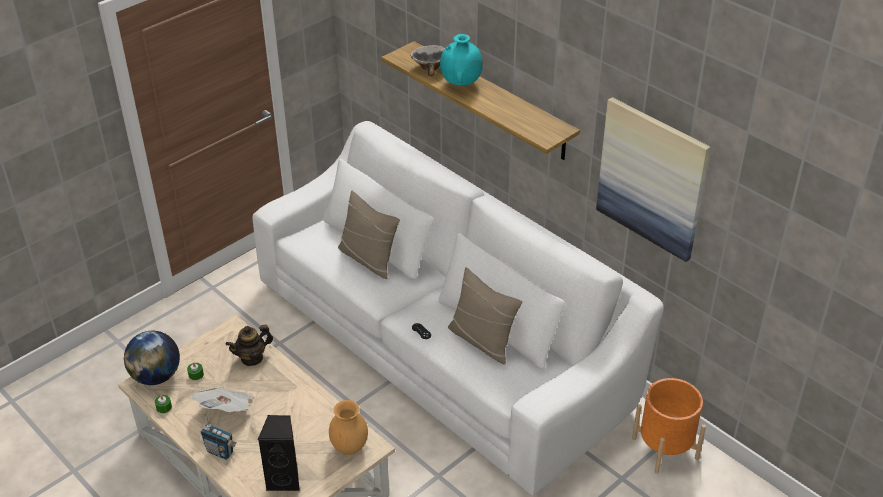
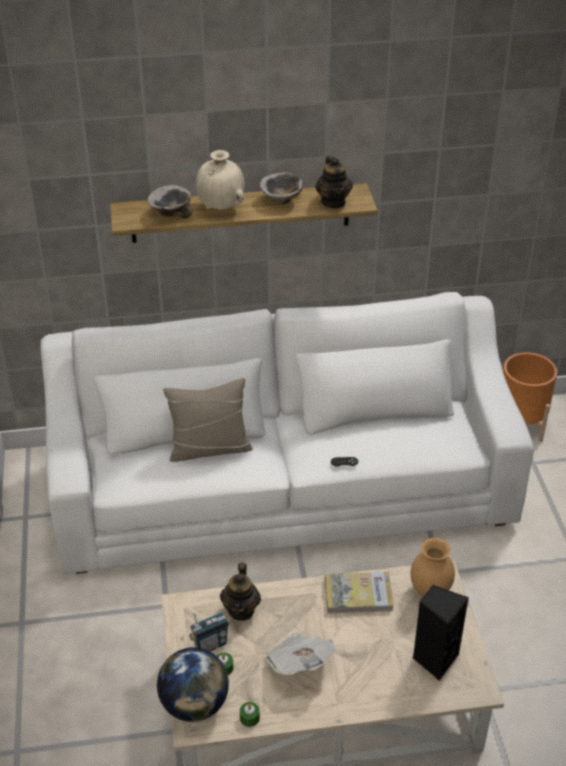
camera: 55 degrees left, 0 degrees up
(220, 452) = (357, 695): radio -> radio (210, 645)
(313, 410) = (358, 595): none -> book
(461, 84) = (221, 208): turquoise vase -> beige vase
(482, 341) = (394, 430): beige pillow -> none
(504, 103) = (281, 200): none -> bowl
(531, 126) = (333, 202): none -> teapot
(652, 178) = (459, 185): picture -> none

